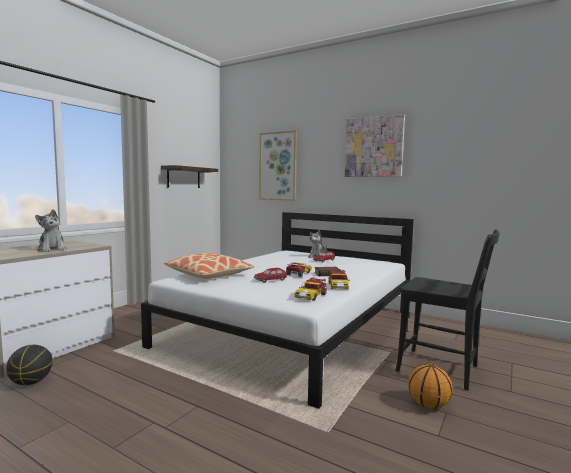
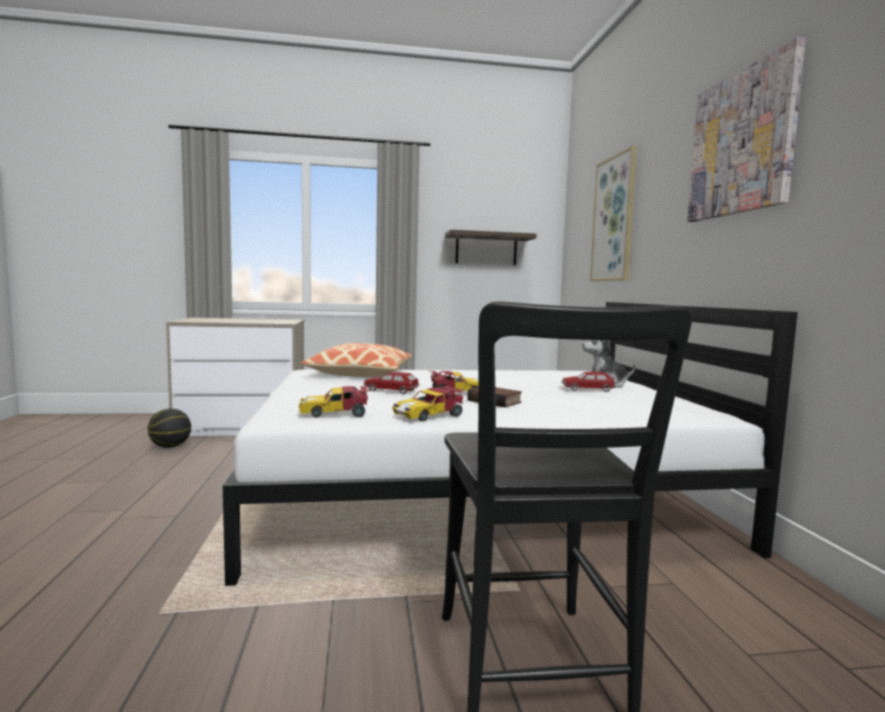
camera: 50 degrees right, 0 degrees up
(52, 249) = (242, 321): plush toy -> none
(429, 405) = (335, 693): basketball -> none

